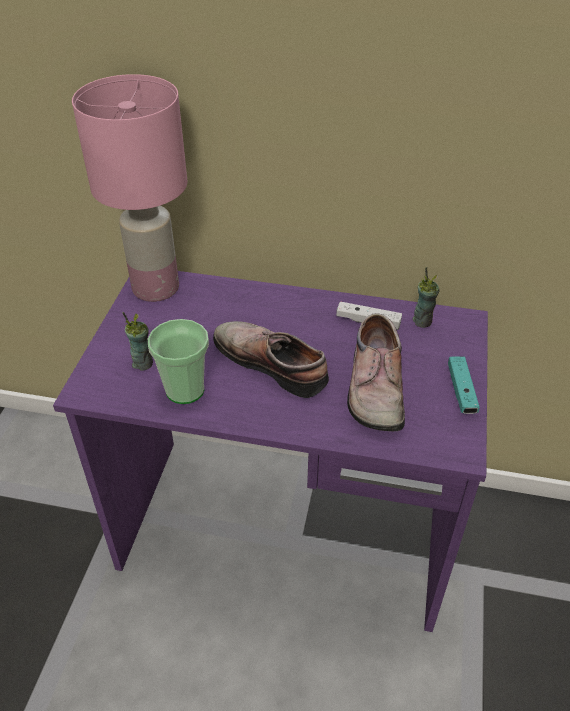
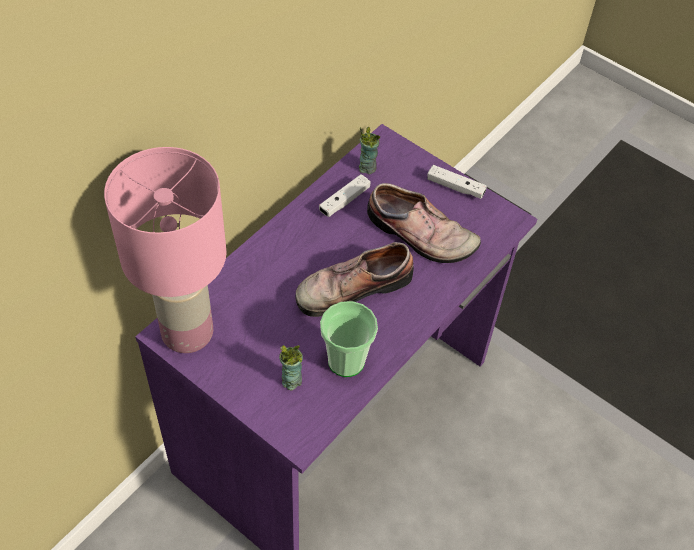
camera: 65 degrees left, 10 degrees up
(461, 391) = (455, 187): turquoise game controller -> white game controller

